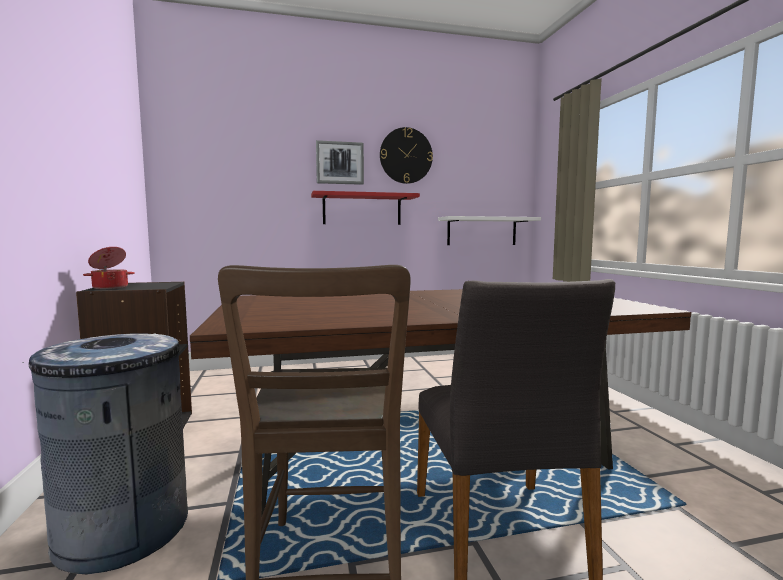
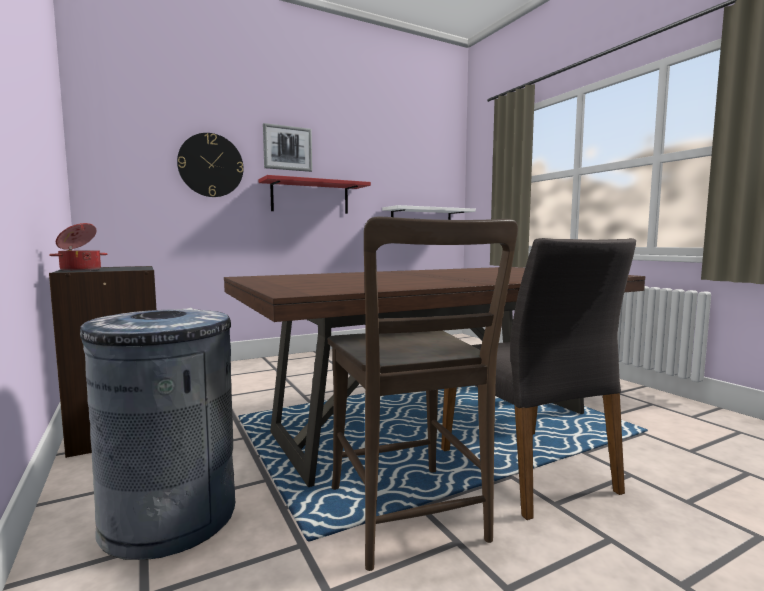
camera: 15 degrees left, 0 degrees up
(406, 156) = (352, 145): wall clock -> wall clock (211, 165)

